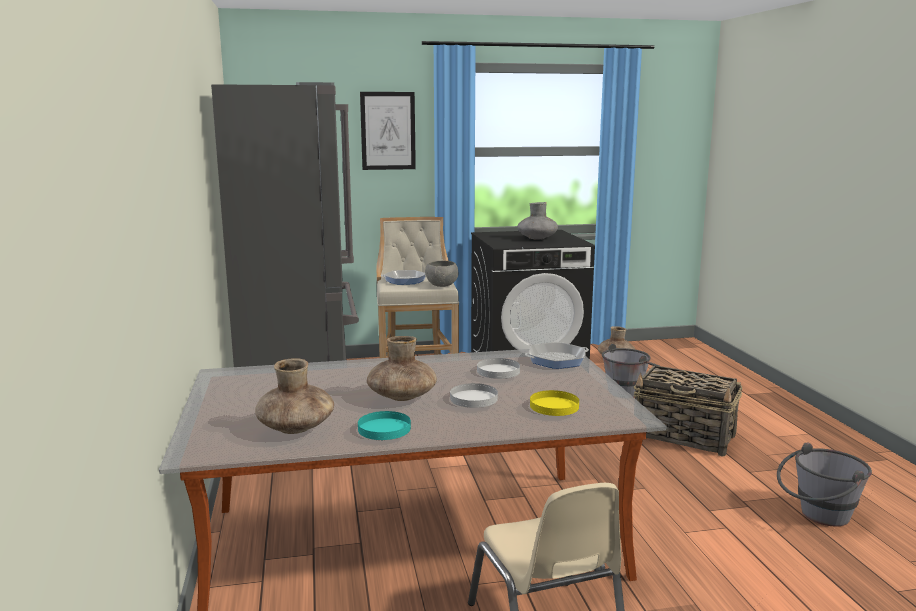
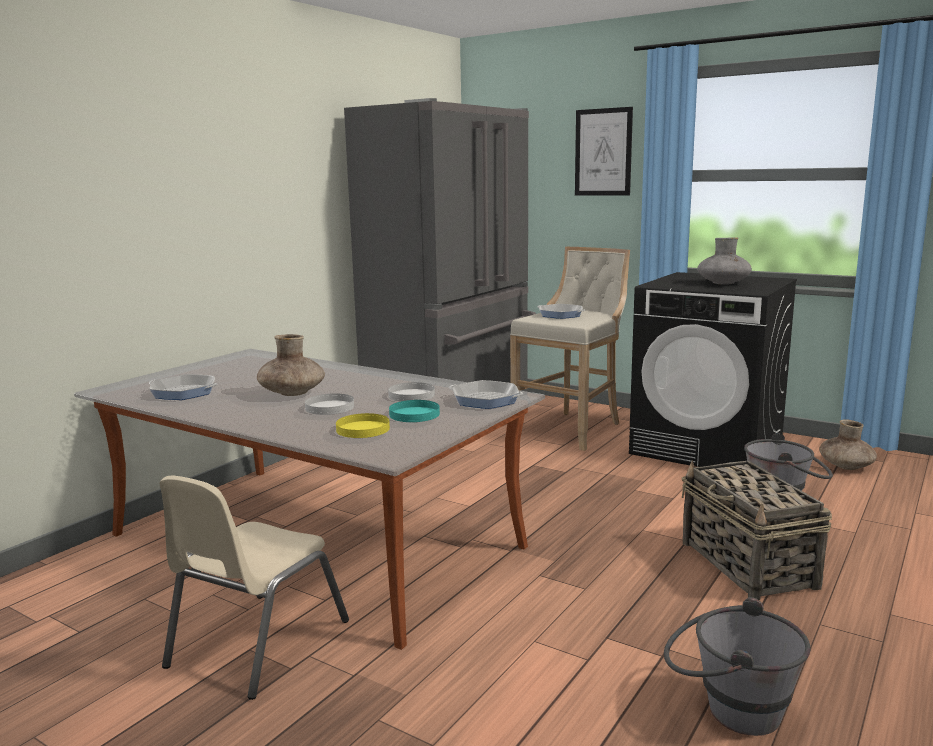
camera: 45 degrees right, 0 degrees up
(296, 427) = (184, 392): brown vase -> frying pan
(384, 429) = (219, 407): turquoise plate -> turquoise plate (414, 414)
(442, 286) = (579, 323): grey bowl -> none

